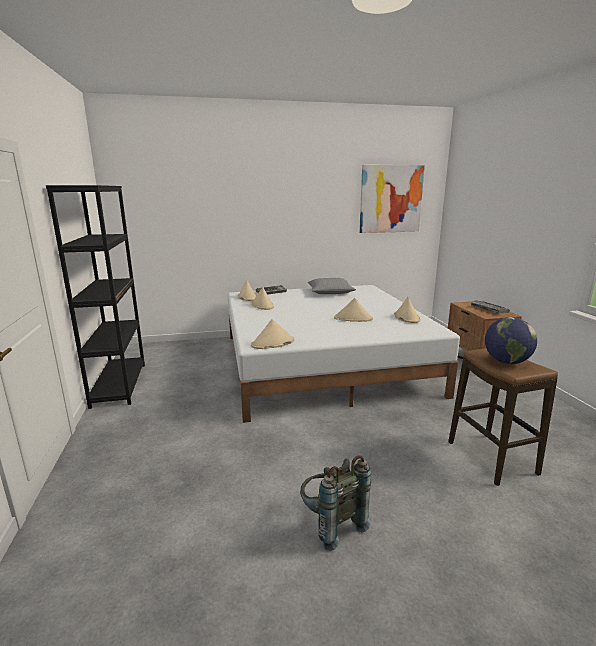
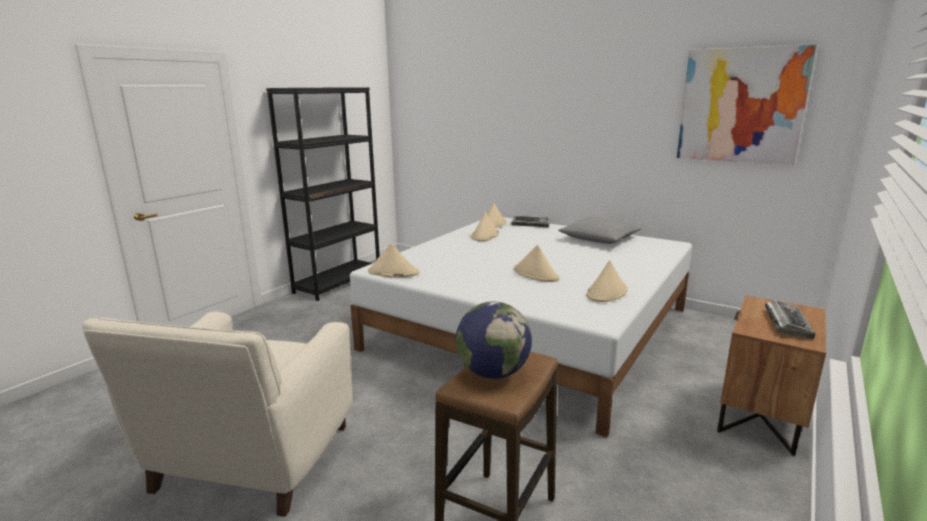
camera: 45 degrees right, 0 degrees up
(330, 523) = (251, 460): grey backpack -> beige armchair

